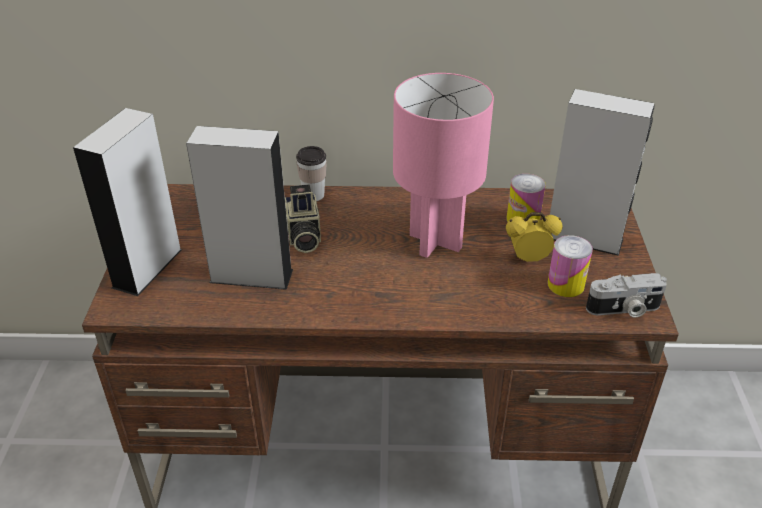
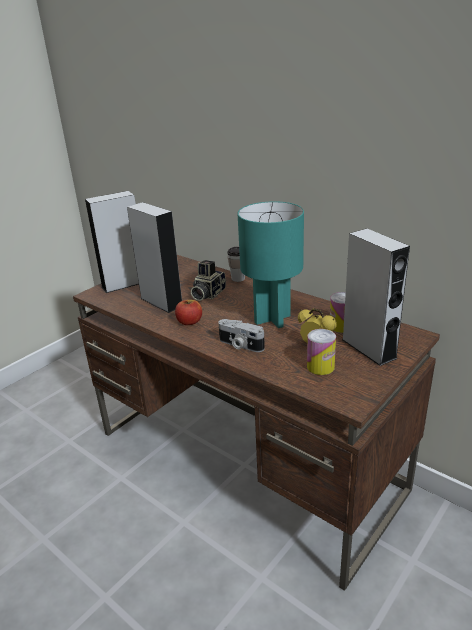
camera: 40 degrees right, 10 degrees down
(335, 291) = (189, 322): none -> apple
(435, 242) = (272, 319): pink table lamp -> turquoise table lamp
(624, 309) = (341, 394): camera -> camera (240, 345)

